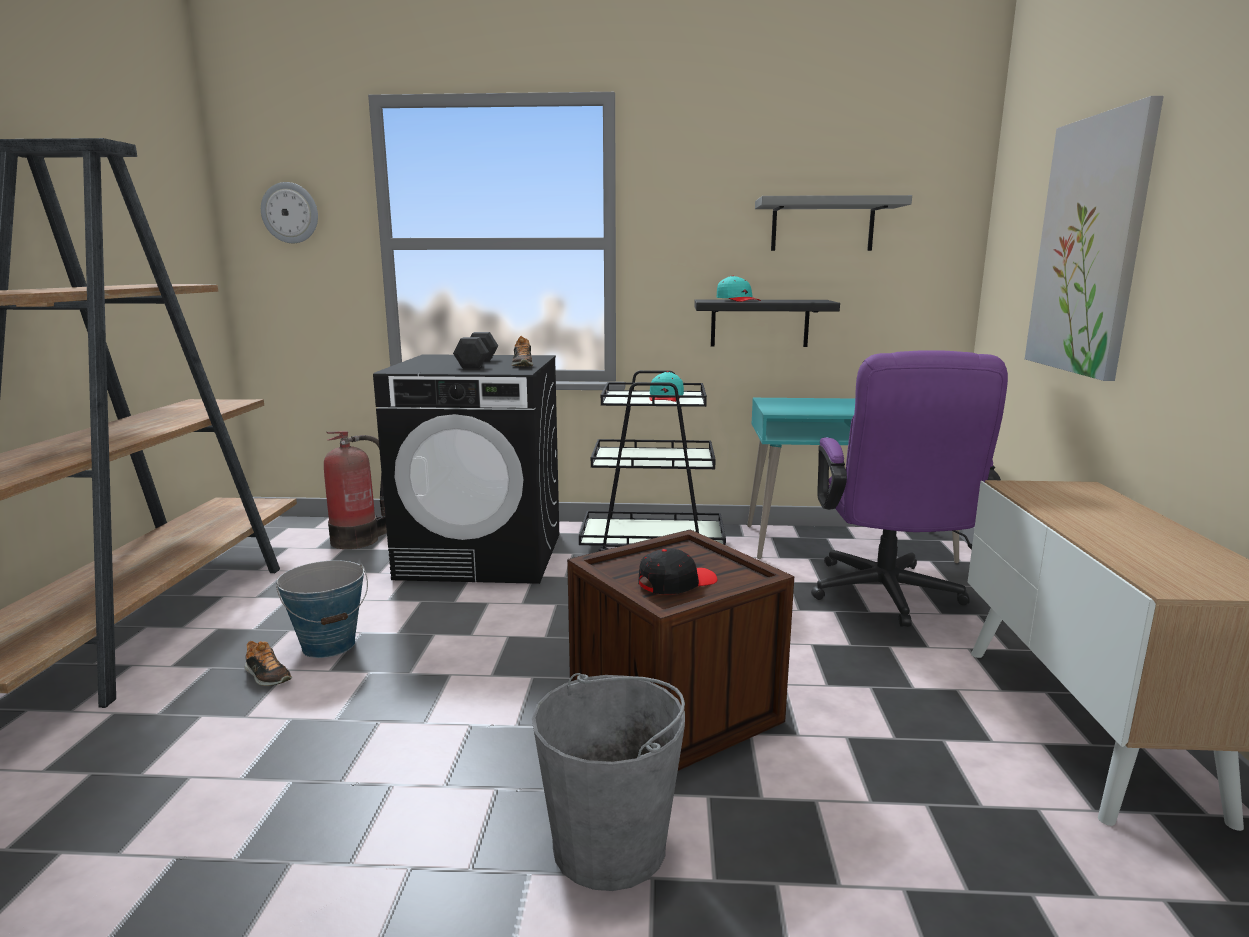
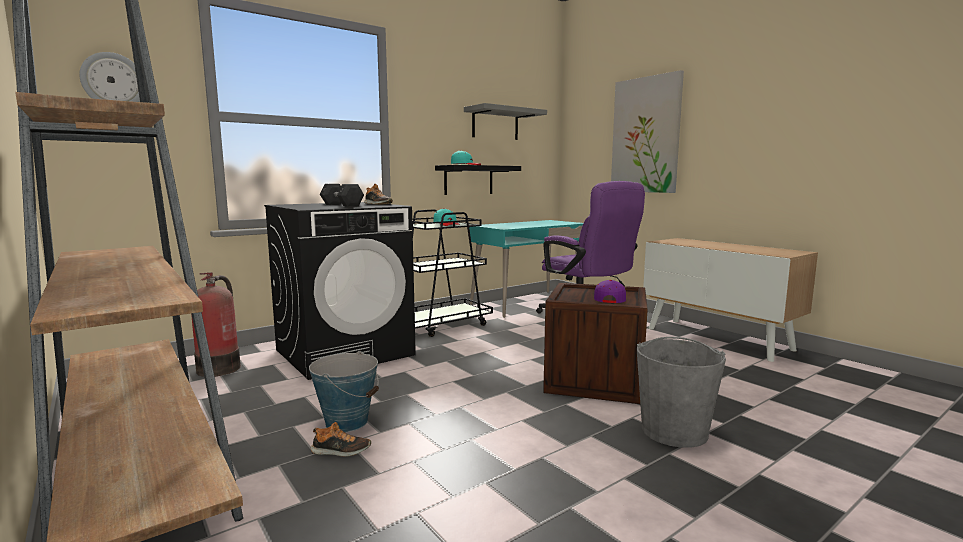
camera: 40 degrees left, 5 degrees down
(676, 583) = (609, 300): black cap -> purple cap

